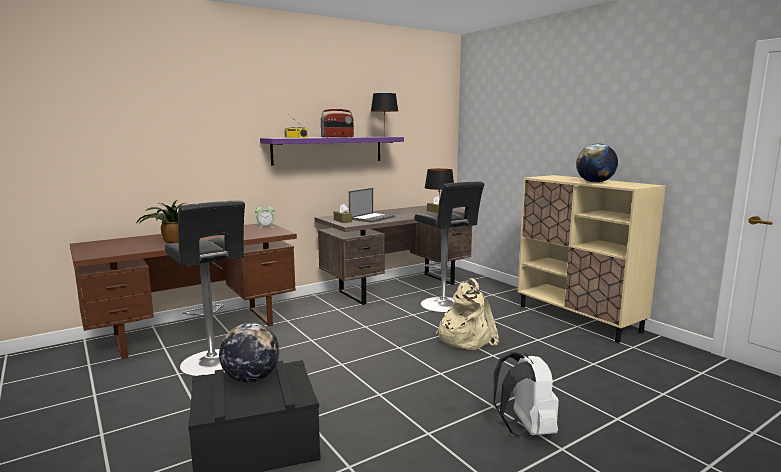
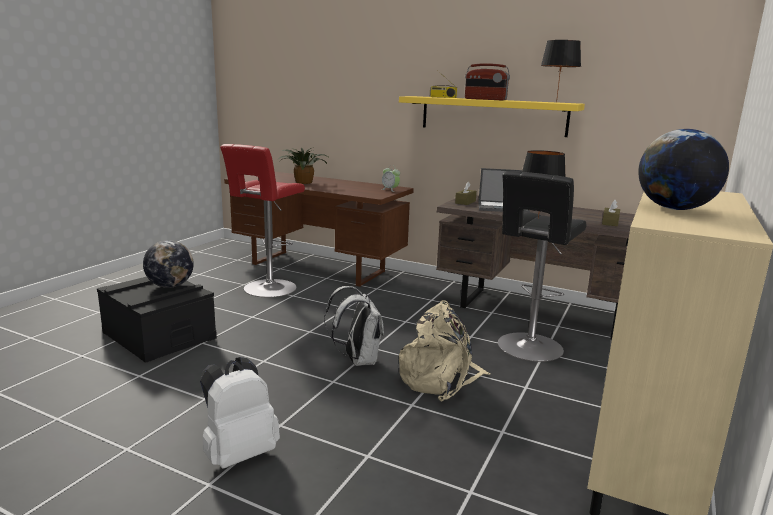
camera: 60 degrees right, 5 degrees up
(214, 364) = (268, 289): black stool -> red stool
(328, 150) = (492, 115): purple shelf -> yellow shelf
(414, 357) = (357, 360): none -> white backpack

